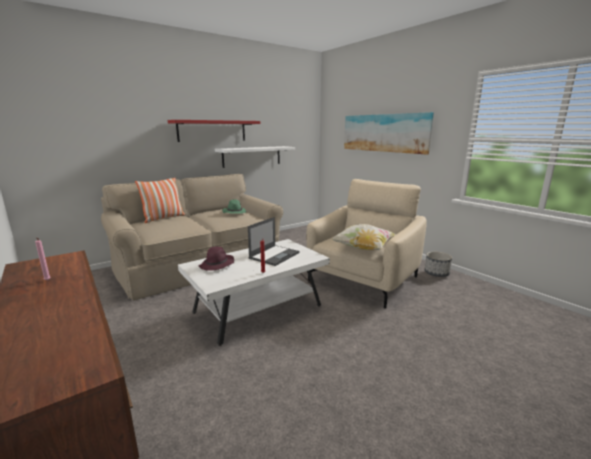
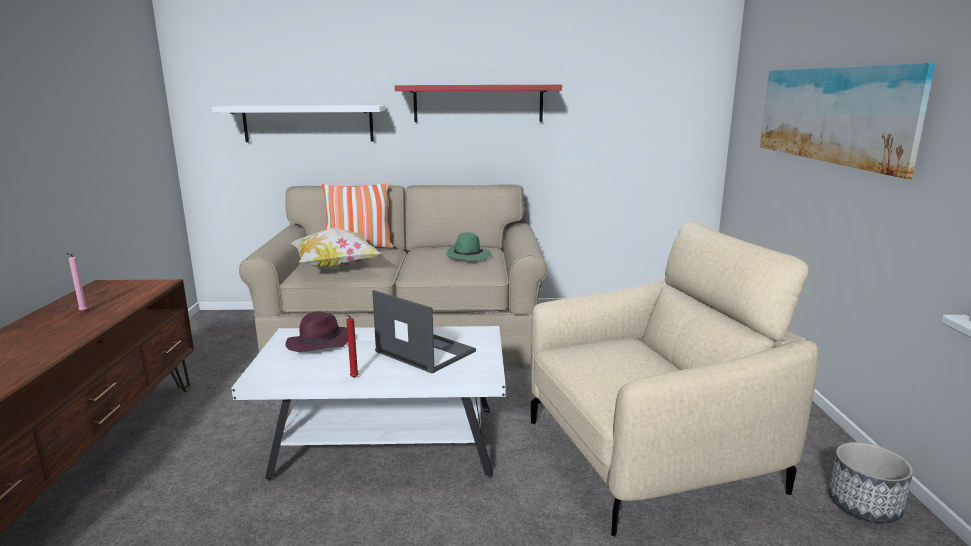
camera: 35 degrees right, 0 degrees up
(252, 156) = (556, 153): white shelf -> white shelf (308, 123)
(274, 255) = (424, 351): laptop -> laptop turned 120 degrees counterclockwise
(363, 249) = (608, 385): pillow -> pillow (335, 267)

